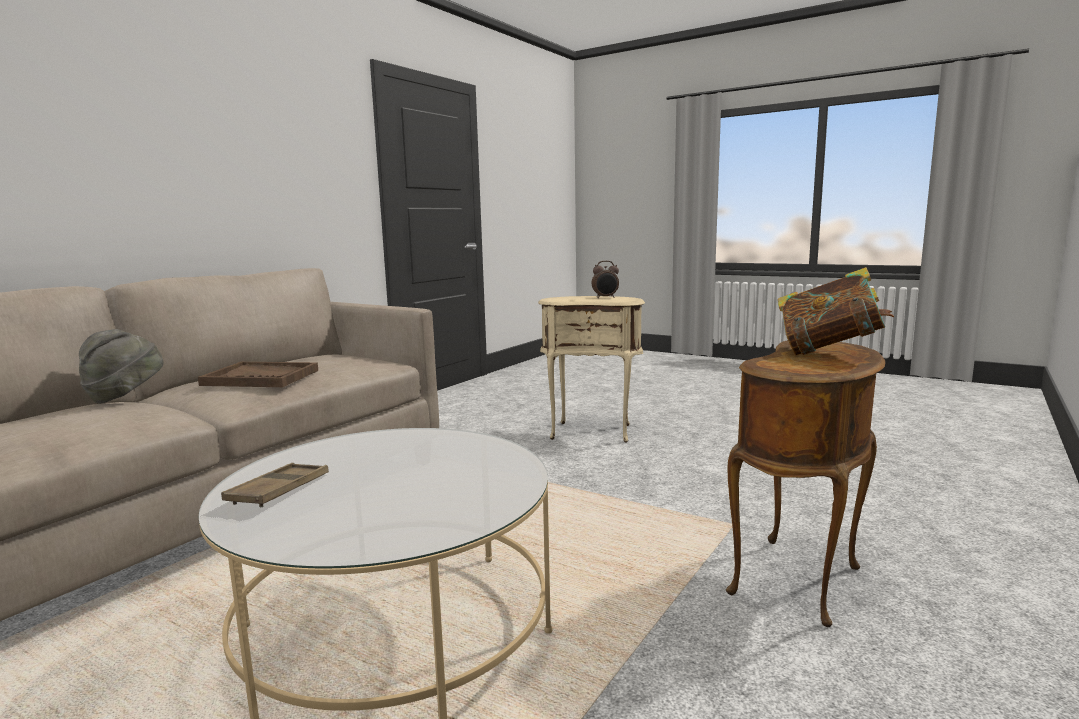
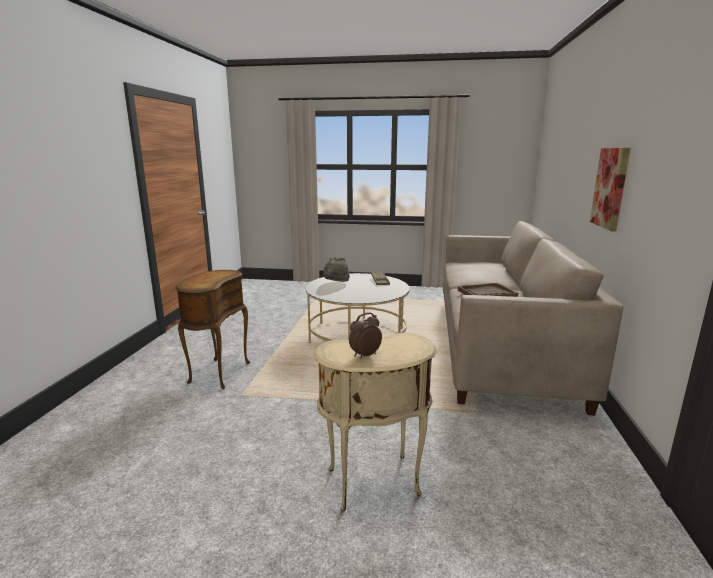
camera: 155 degrees right, 5 degrees up
(125, 397) = (496, 277): grey hat -> grey hat (336, 284)
(179, 181) = (610, 188): none -> picture
(828, 352) = (200, 281): book -> none

